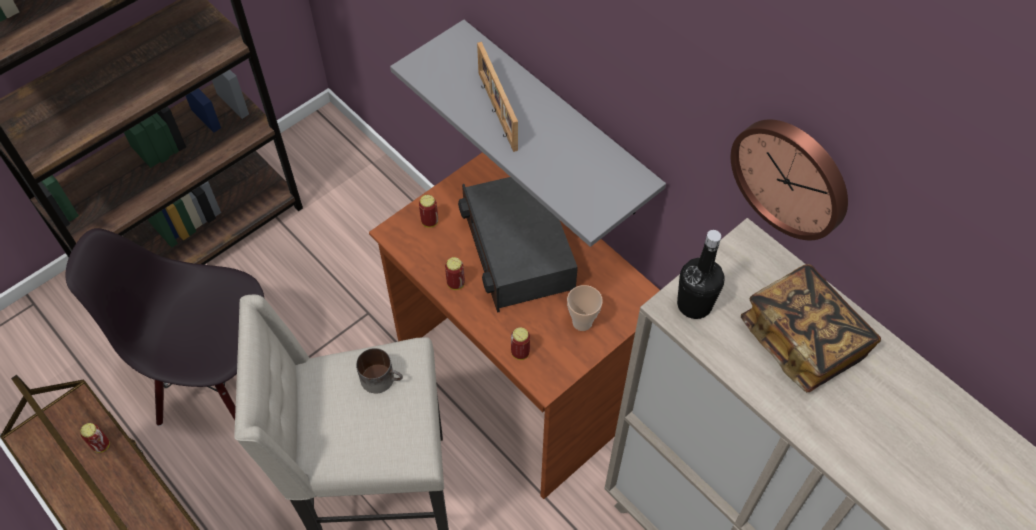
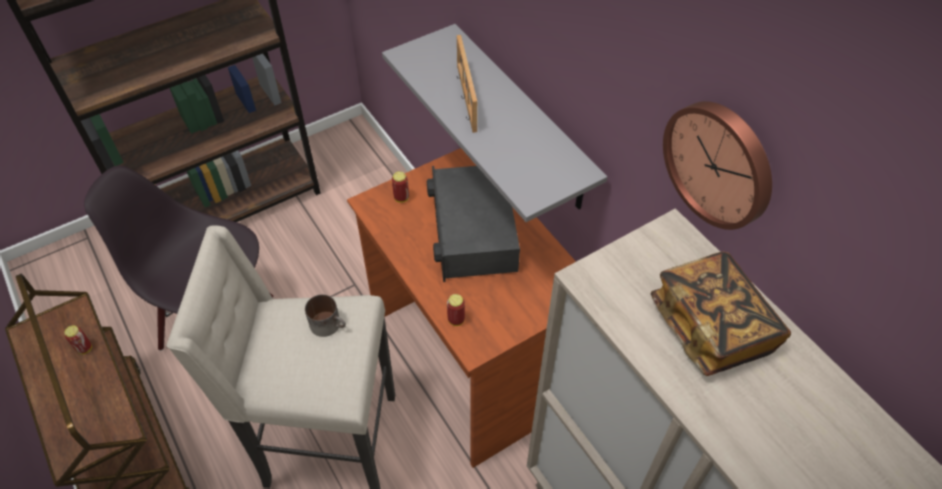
camera: 10 degrees right, 5 degrees down
(456, 283) = (412, 252): can -> none
(582, 322) = (518, 301): cup -> none
(694, 304) = (608, 278): black bottle -> none

